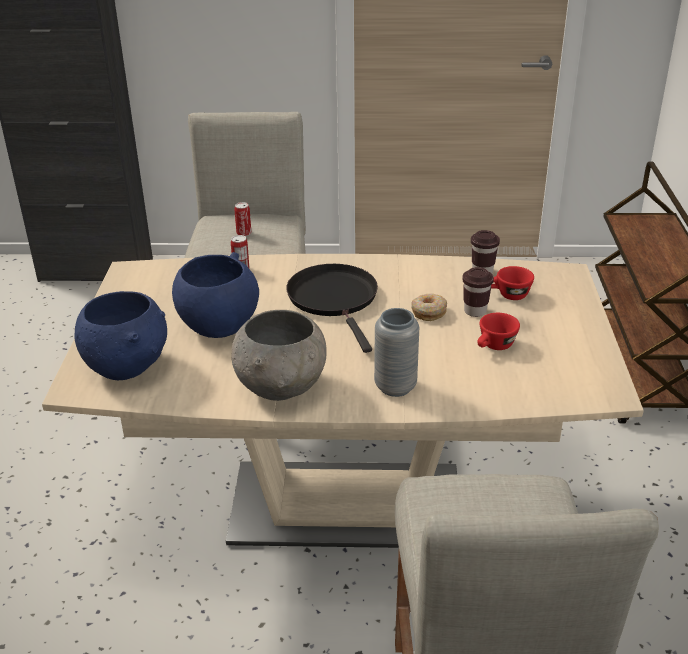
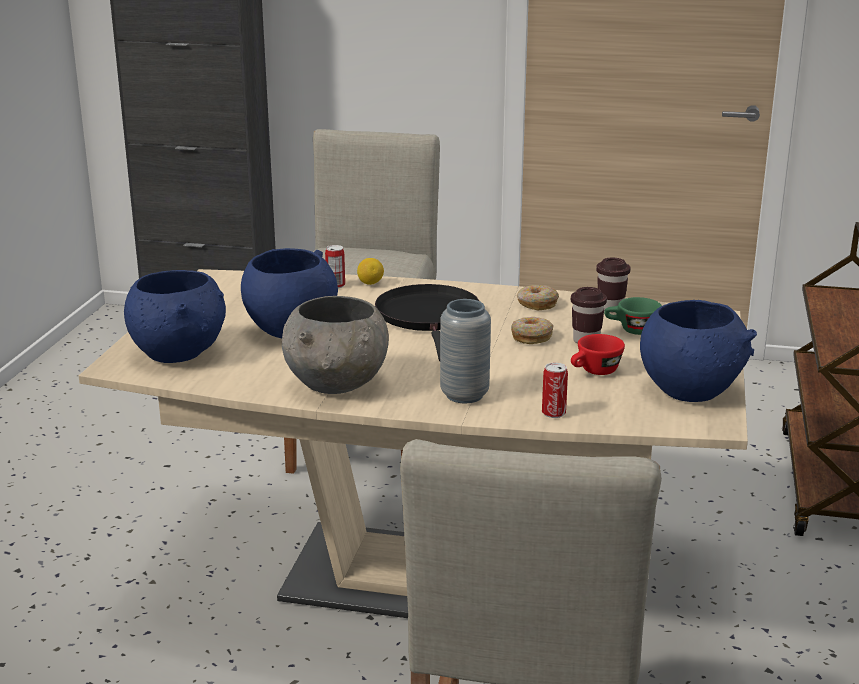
camera: 10 degrees right, 10 degrees down
(244, 233) = (356, 262): can -> can (553, 413)
(271, 264) = (370, 283): none -> lemon
(420, 273) = (536, 304): none -> donut
(508, 295) = (631, 330): red cup -> green cup
(579, 358) = (690, 390): none -> blue bowl

